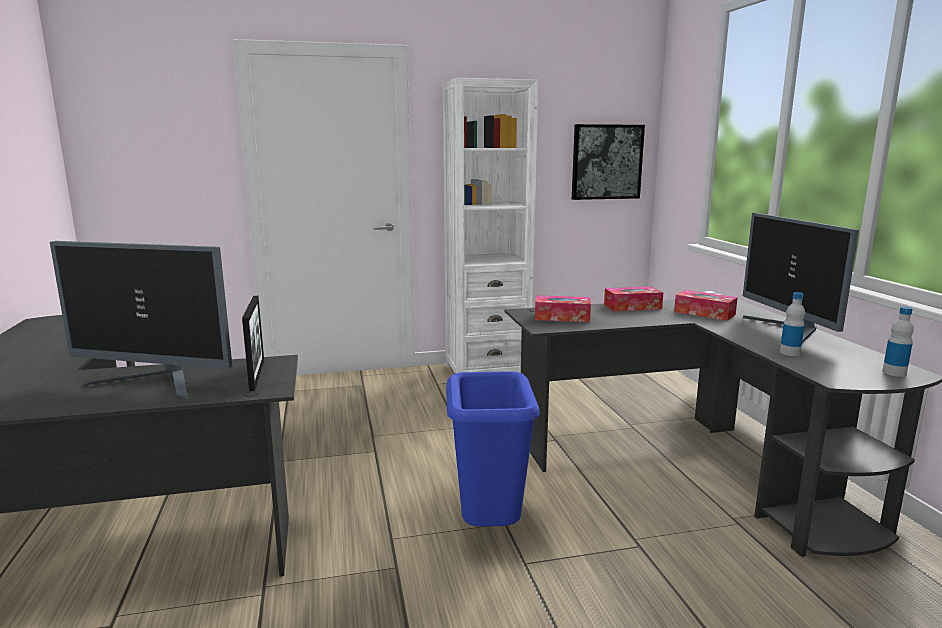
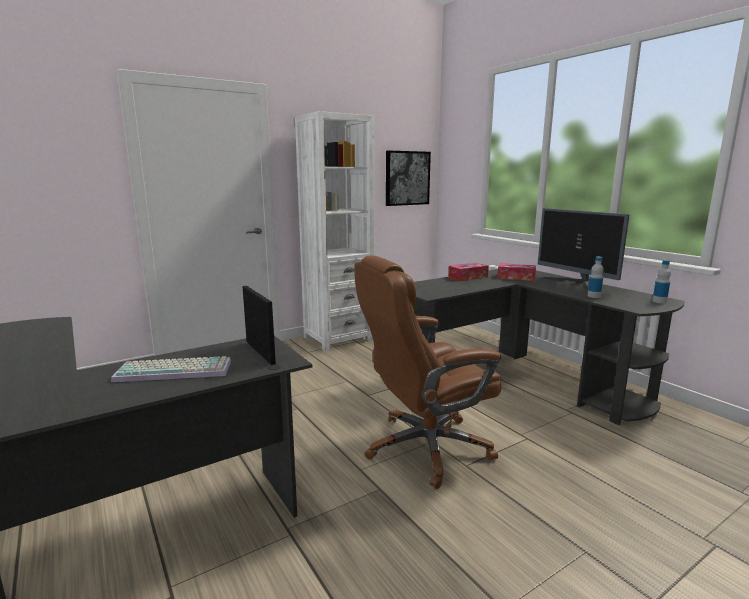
camera: 20 degrees left, 0 degrees up
(156, 383) = (176, 370): monitor -> keyboard
(489, 529) = (425, 448): blue trash can -> brown office chair
(562, 317) = (433, 288): tissue box -> none

